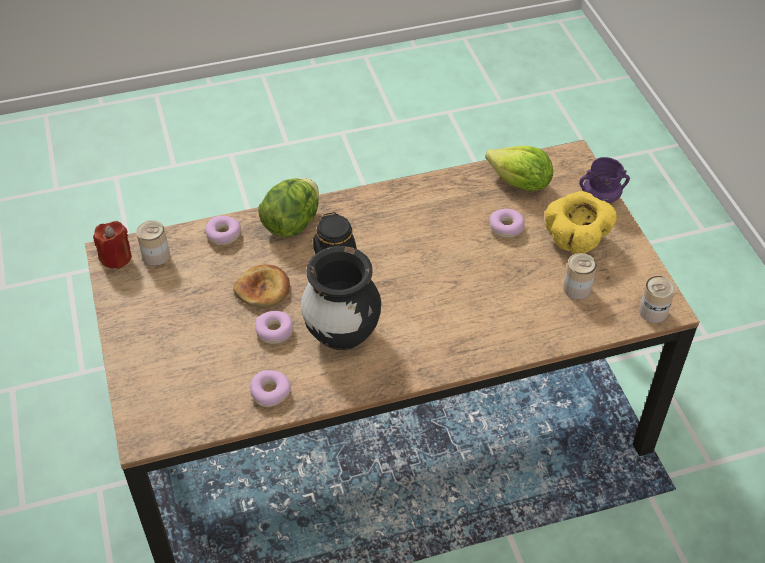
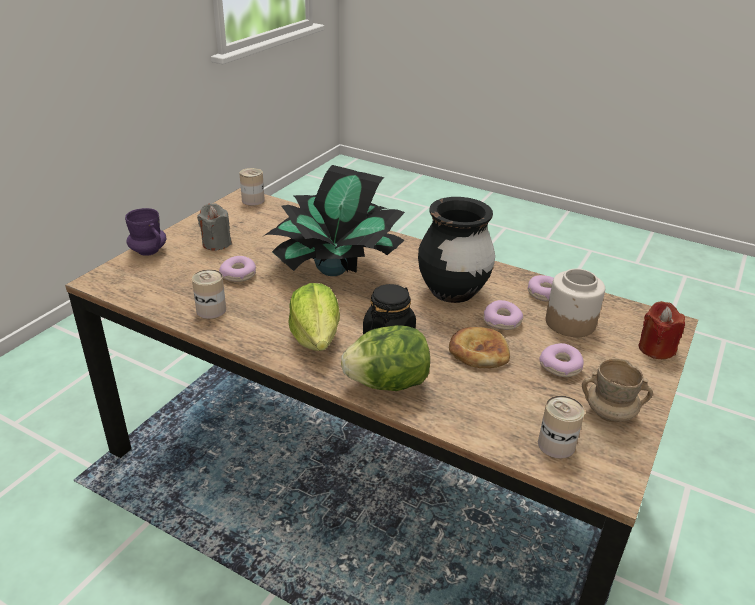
camera: 135 degrees left, 15 degrees down
(116, 257) = (605, 472): red candle -> red candle (656, 349)
(138, 302) = (610, 413): none -> beige mug
(222, 371) = (571, 323): none -> jar
(223, 235) = (465, 417): donut -> donut (561, 366)
(454, 285) = (334, 270): none -> potted plant
(520, 183) = (171, 290): lettuce -> lettuce (316, 337)
(576, 241) = (216, 243): yellow bowl -> grey candle
(577, 288) = (268, 228): can -> can (211, 310)

